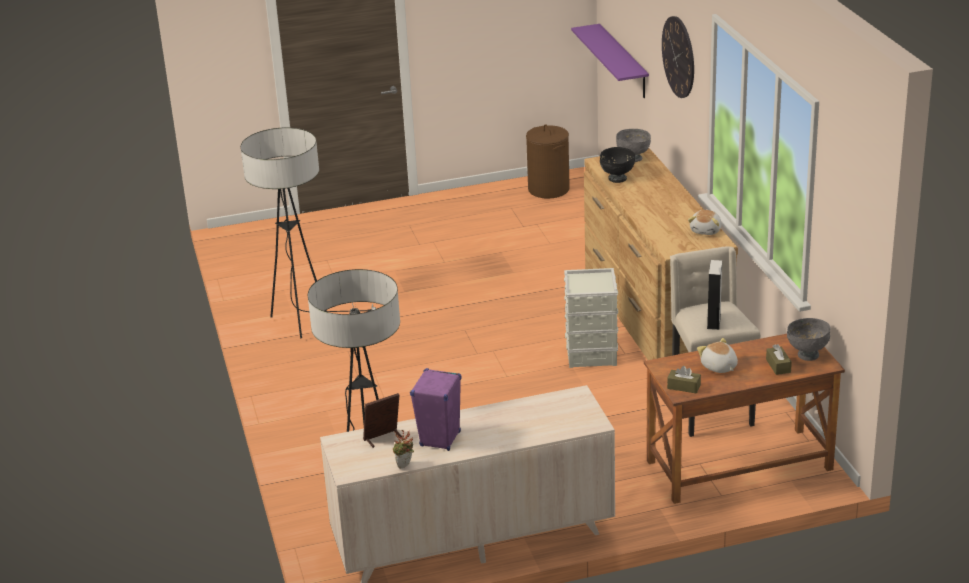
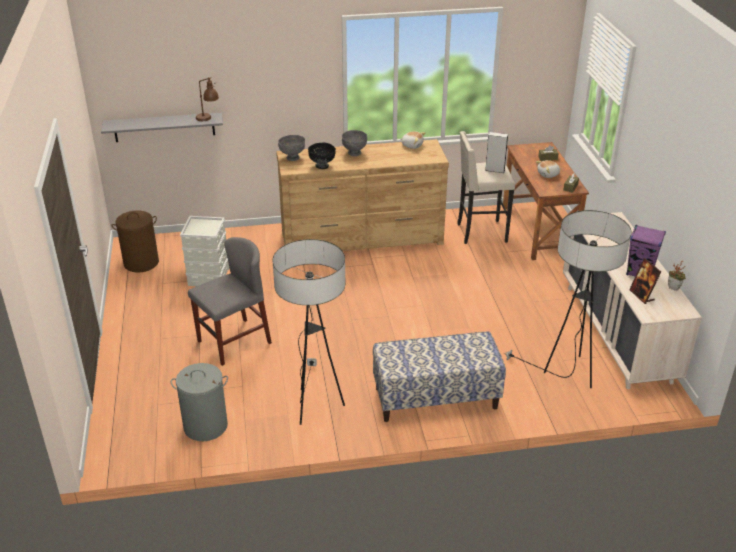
camera: 85 degrees left, 5 degrees up
(273, 272) = (206, 426): none -> grey laundry basket
(321, 398) = (435, 398): none -> bench
(409, 265) = (234, 342): none -> grey chair
(592, 353) = (401, 267): grey storage box -> grey storage box (208, 276)
(623, 61) = (164, 127): purple shelf -> grey shelf
(624, 70) = (208, 119): none -> brown table lamp
(678, 57) = (280, 74): wall clock -> none
(807, 355) = (536, 149): grey bowl -> grey bowl (354, 153)

